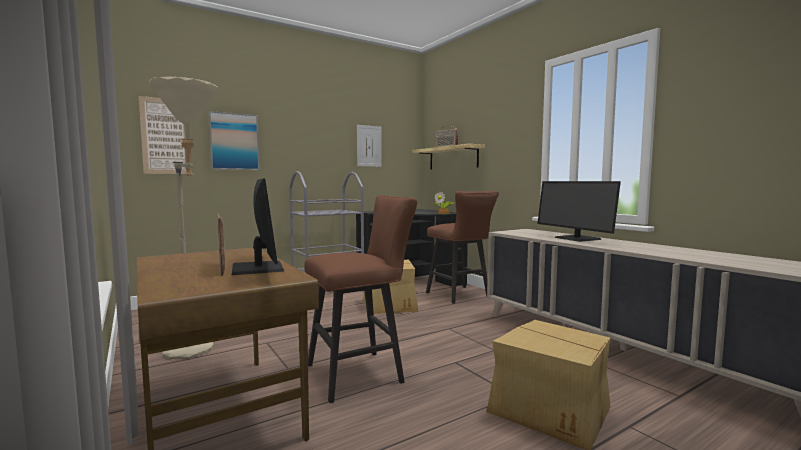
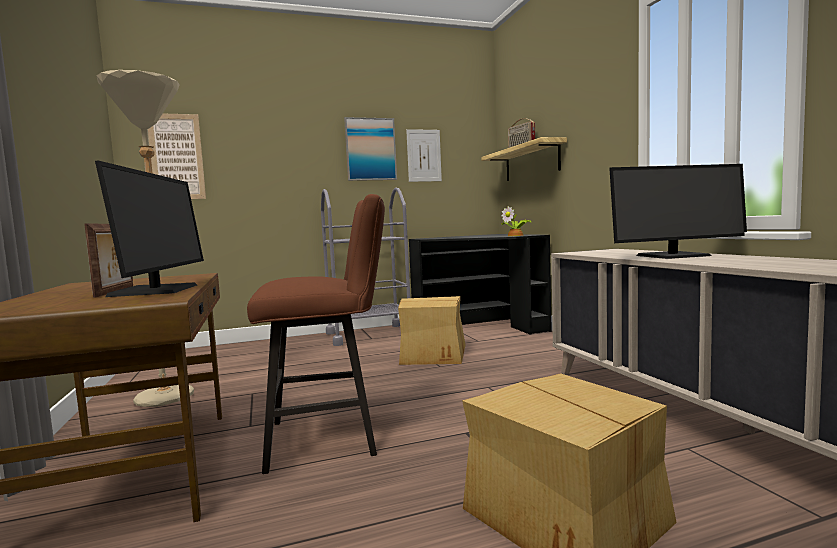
camera: 15 degrees right, 0 degrees up
(234, 141) = (254, 159): picture -> picture (370, 149)
(460, 296) = (533, 346): brown stool -> none
(576, 238) = (673, 256): monitor -> monitor turned 90 degrees counterclockwise

